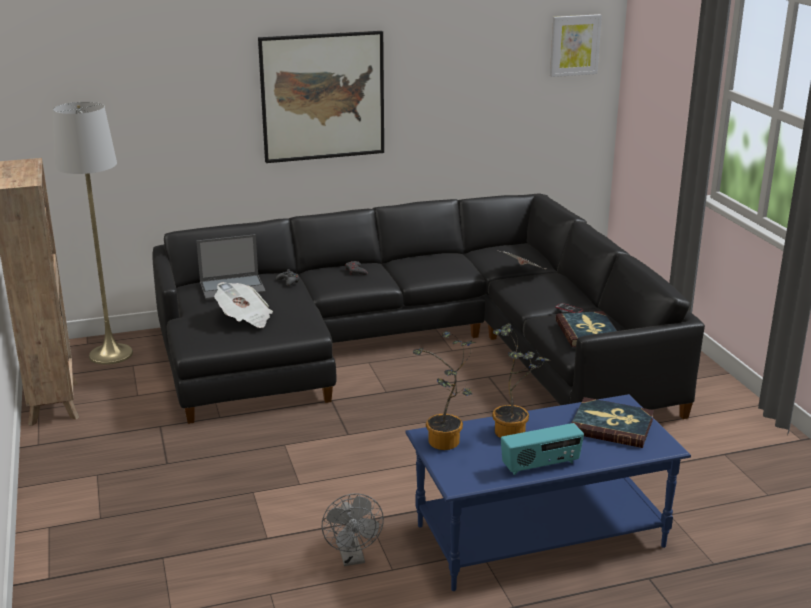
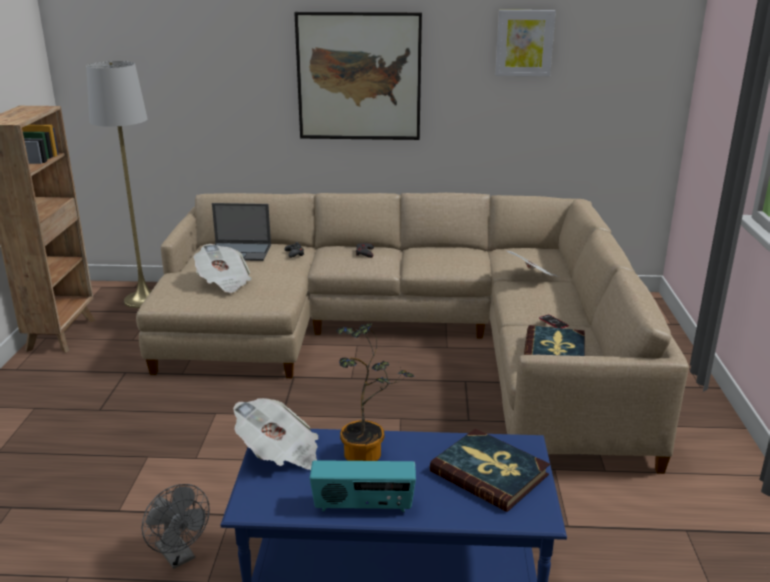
camera: 20 degrees right, 0 degrees up
(353, 558) = (179, 556): grey fan -> grey fan turned 45 degrees counterclockwise
(416, 348) = (412, 339): black sofa -> beige sofa
(446, 444) = (280, 453): potted plant -> newspaper
(574, 45) = (639, 42): picture -> picture (524, 43)

